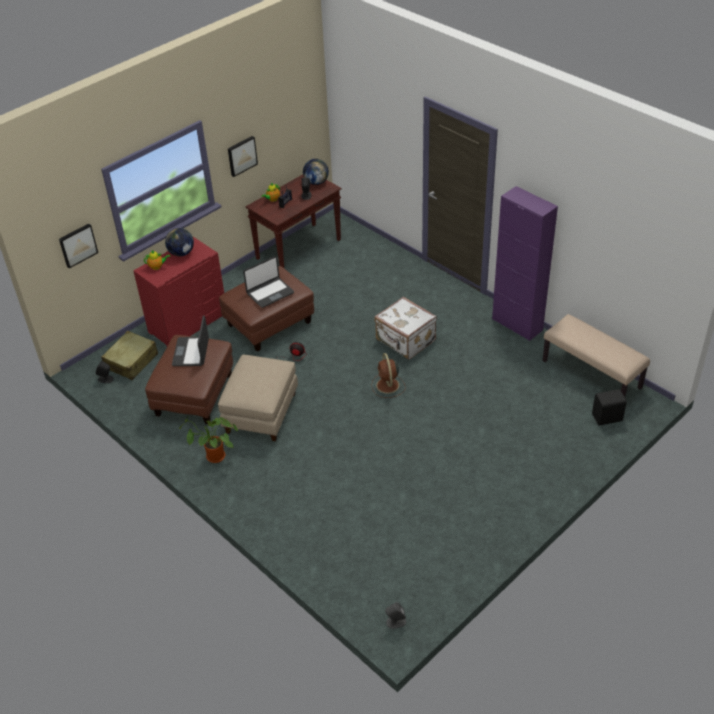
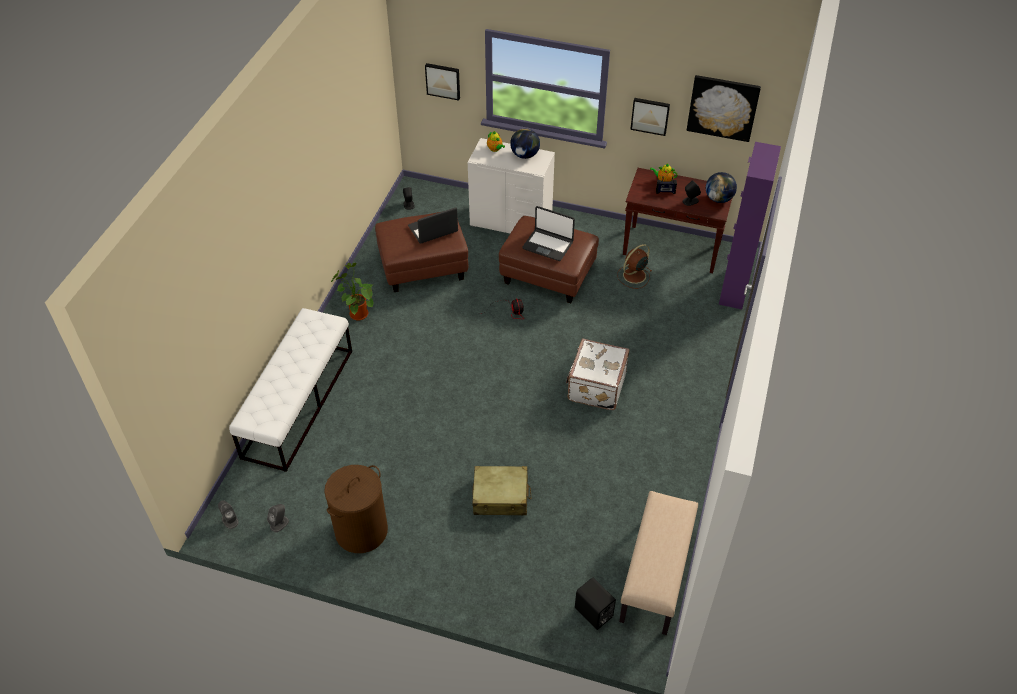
camera: 60 degrees right, 5 degrees up
(132, 361) = (439, 210): beige suitcase -> beige suitcase (501, 497)
(187, 322) = (511, 221): red dresser -> white dresser
(260, 412) = (428, 320): beige ottoman -> none
(285, 113) = (723, 107): none -> picture
(290, 531) = (298, 402): none -> white bench
(388, 386) = (520, 398): brown fan -> brown fan (633, 276)
(421, 585) = (279, 523): none -> grey speaker
(461, 529) = (361, 531): none -> brown laundry basket
(517, 324) = (690, 474): purple cabinet -> purple cabinet (734, 289)

